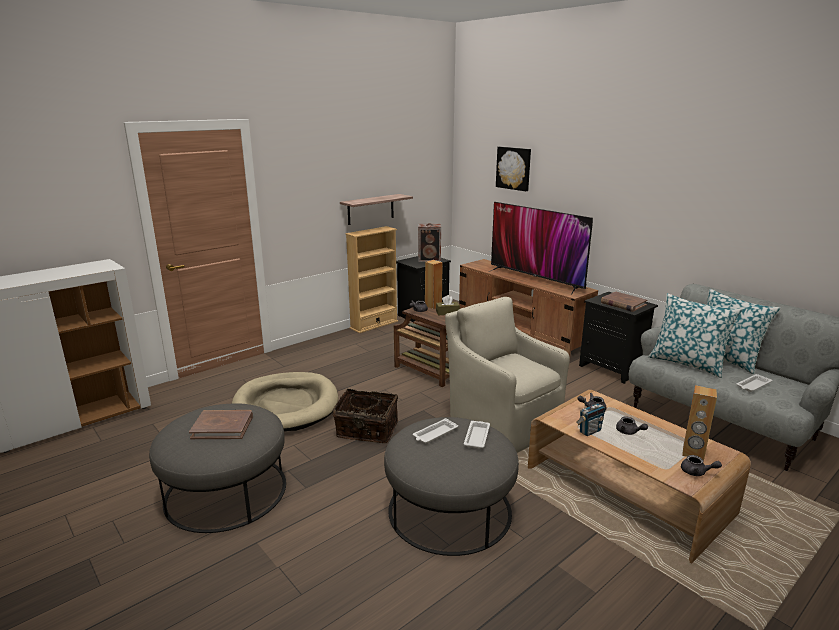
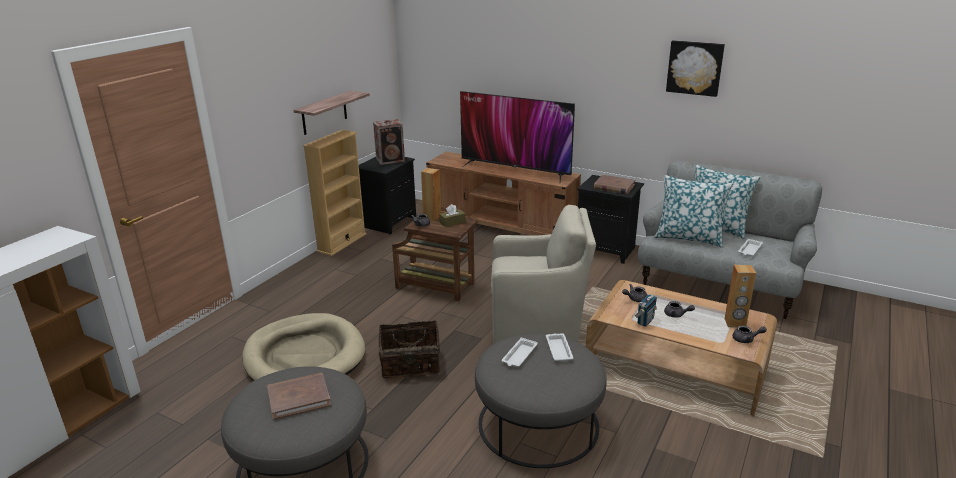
camera: 20 degrees left, 5 degrees up
(502, 424) = (538, 328): beige armchair -> beige armchair turned 150 degrees clockwise
(514, 168) = (475, 52): picture -> picture (695, 67)

